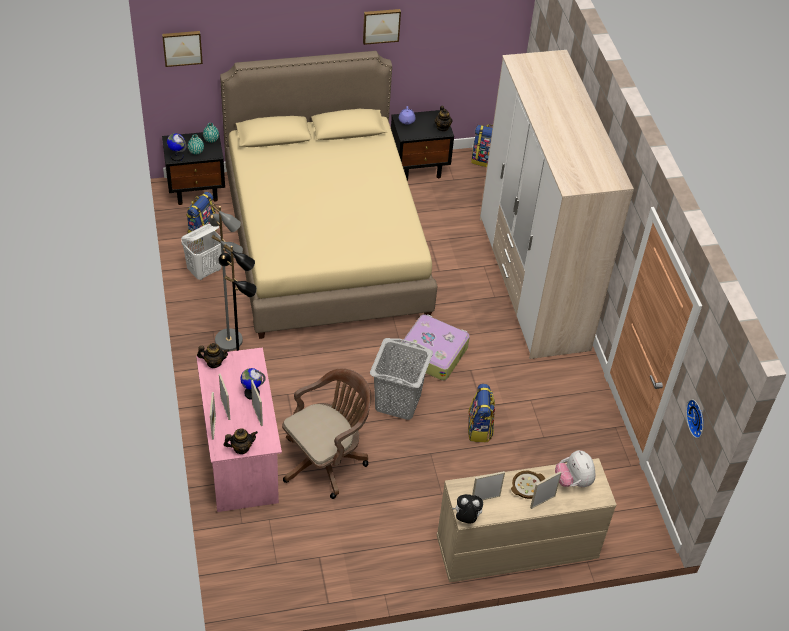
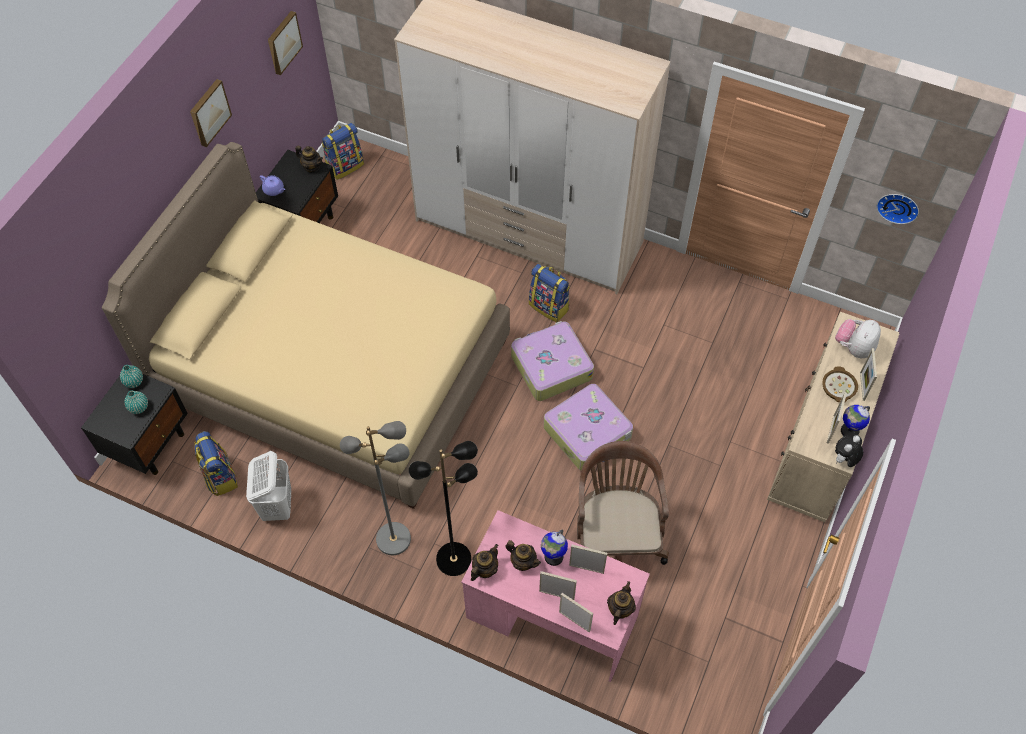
camera: 50 degrees left, 10 degrees up
(177, 157) = (129, 431): globe -> globe (849, 431)
(182, 47) = (52, 316): picture -> picture (283, 42)
(235, 379) = (523, 562): none -> teapot
(398, 402) = (588, 433): grey laundry basket -> suitcase
(480, 428) = (668, 386): backpack -> backpack (549, 306)
(573, 481) = (854, 347): plush toy -> plush toy turned 105 degrees clockwise

